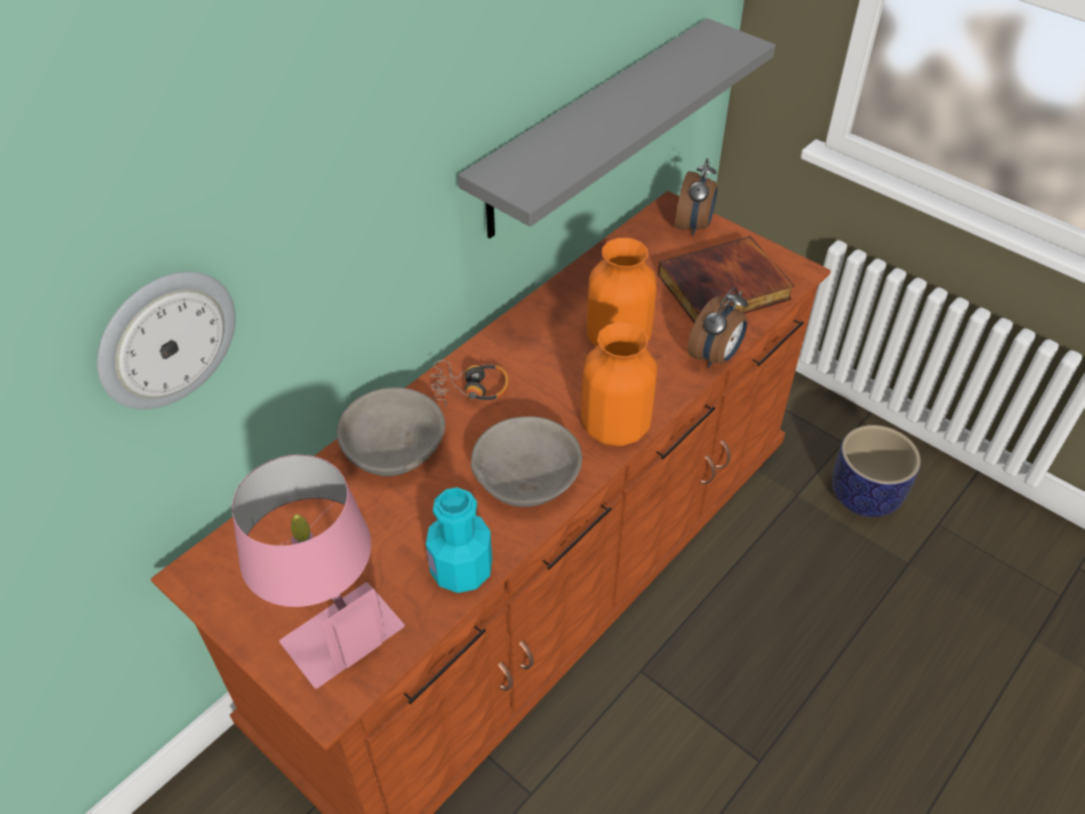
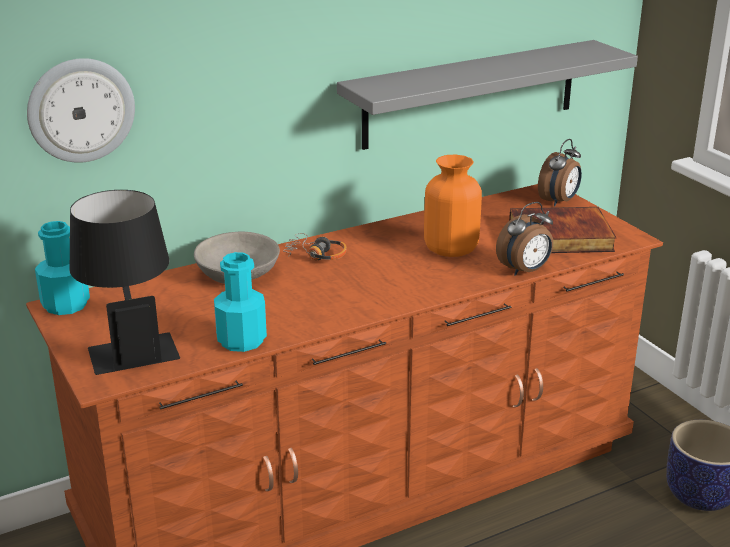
camera: 20 degrees right, 20 degrees down
(207, 568) = (66, 305): none -> turquoise bottle
(328, 618) = (129, 344): pink table lamp -> black table lamp
(527, 477) = (325, 305): grey bowl -> none
(615, 426) = (414, 292): orange vase -> none

